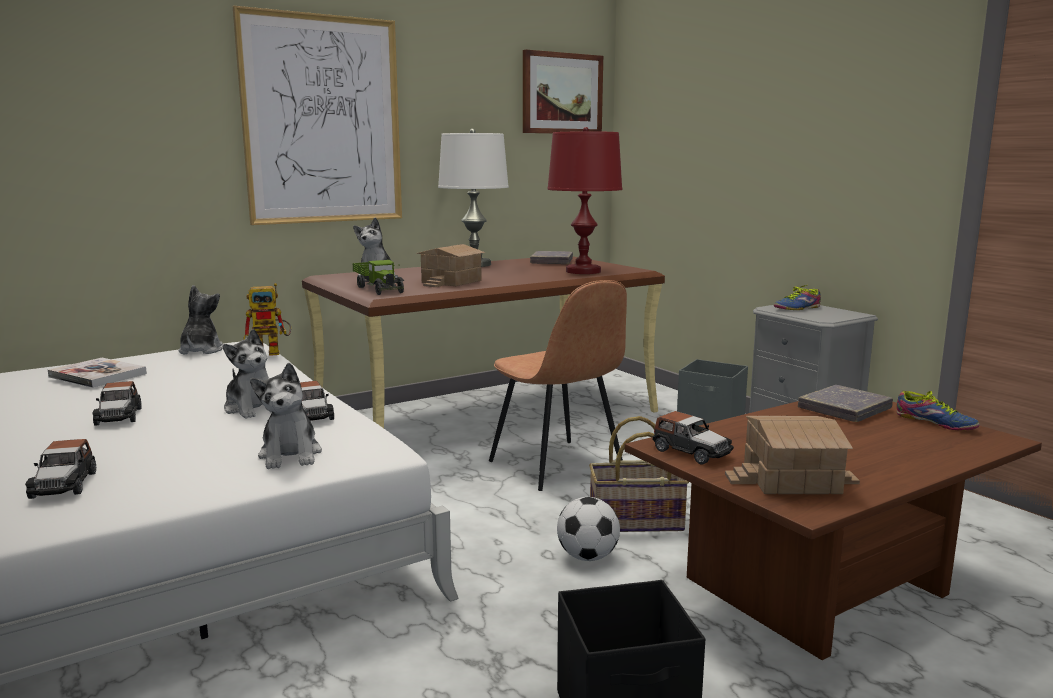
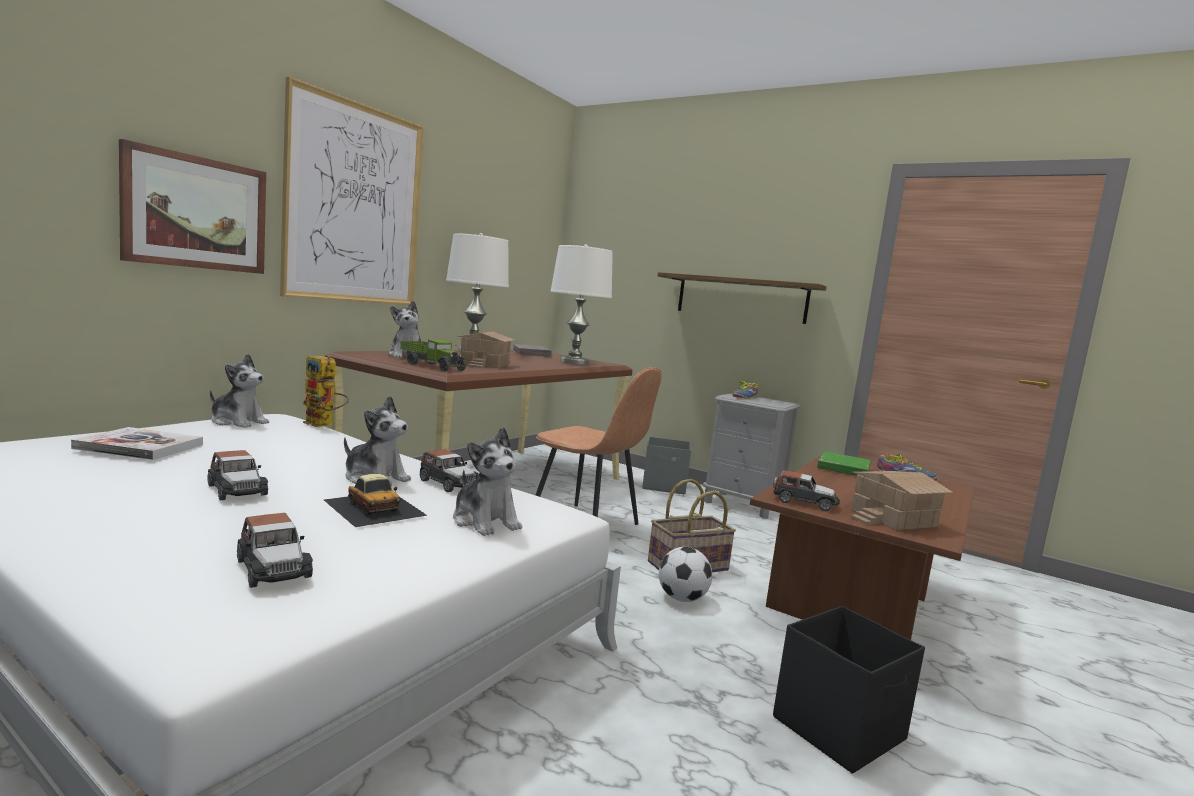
camera: 25 degrees left, 5 degrees down
(200, 350) = (238, 422): plush toy -> plush toy turned 135 degrees clockwise
(209, 436) = (374, 507): none -> toy car
(273, 352) = (324, 425): toy robot -> toy robot turned 75 degrees clockwise
(562, 94) = (534, 216): picture -> picture (196, 213)
(583, 271) = (574, 362): red table lamp -> white table lamp
(804, 173) = (741, 298): none -> shelf
(844, 409) = (843, 469): grey book -> green book

